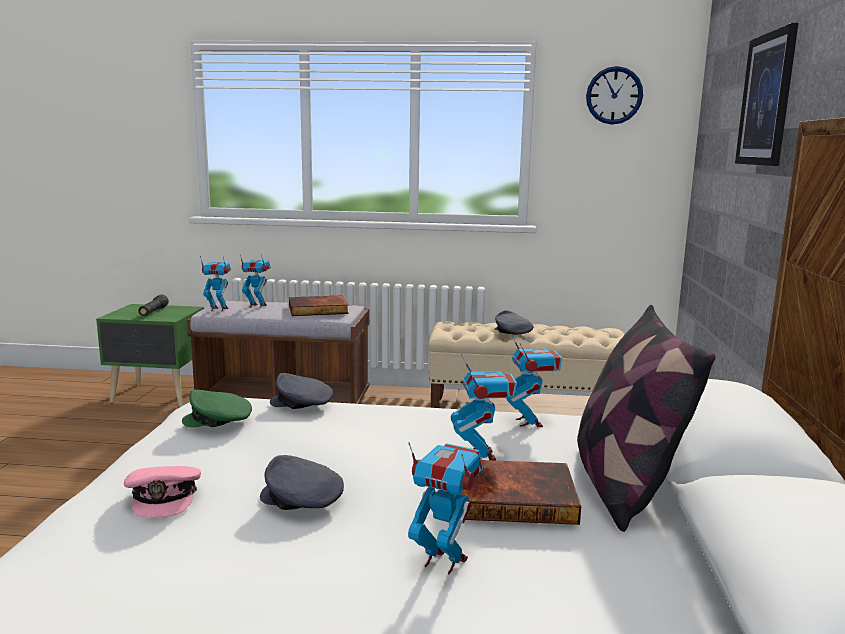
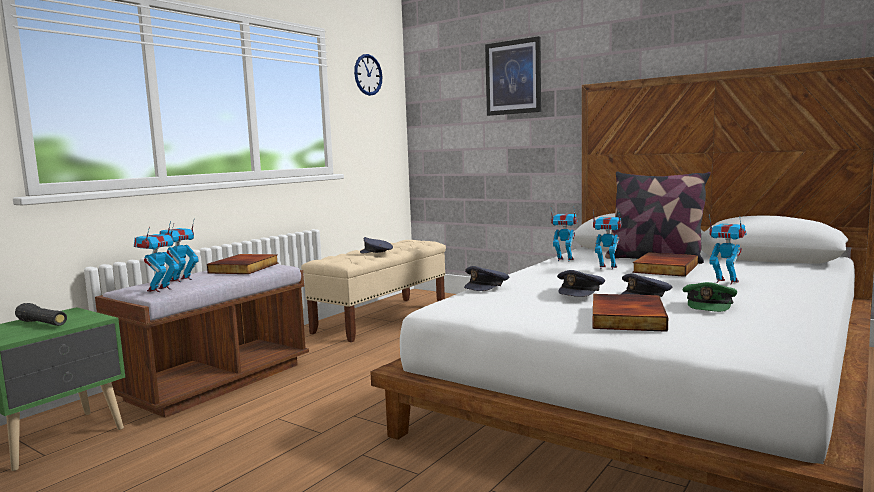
camera: 60 degrees left, 5 degrees down
(164, 496) = (625, 317): pink cap -> book
(218, 420) = (500, 301): green cap -> green cap (709, 304)
(286, 452) = (580, 291): none -> grey cap
(444, 561) = (726, 282): toy robot -> toy robot turned 75 degrees clockwise

